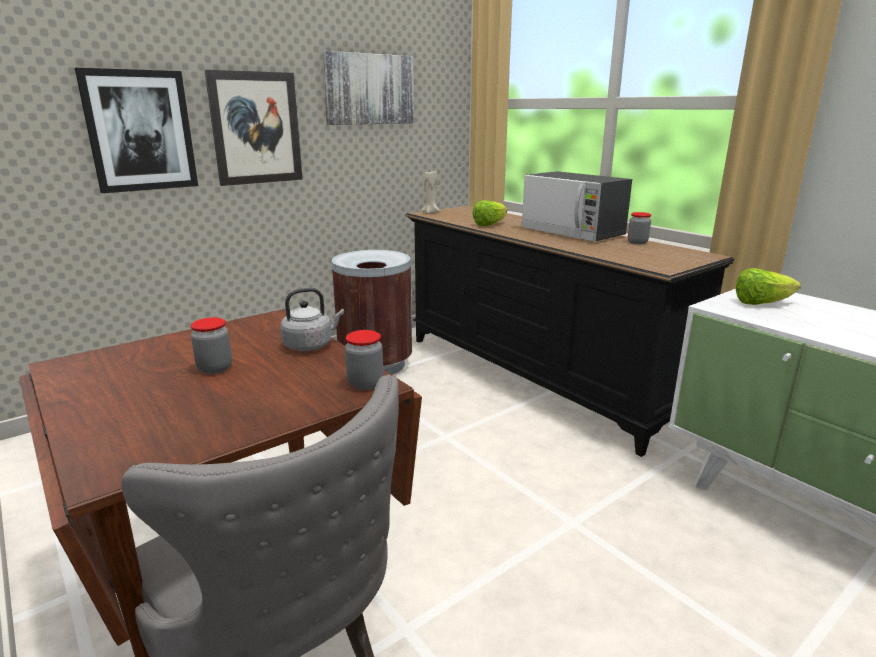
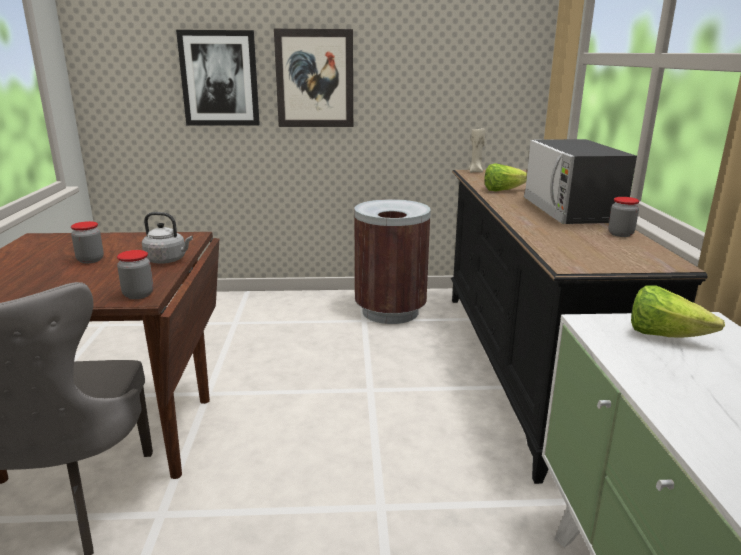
camera: 35 degrees right, 0 degrees up
(369, 89) = (433, 43): picture -> none

